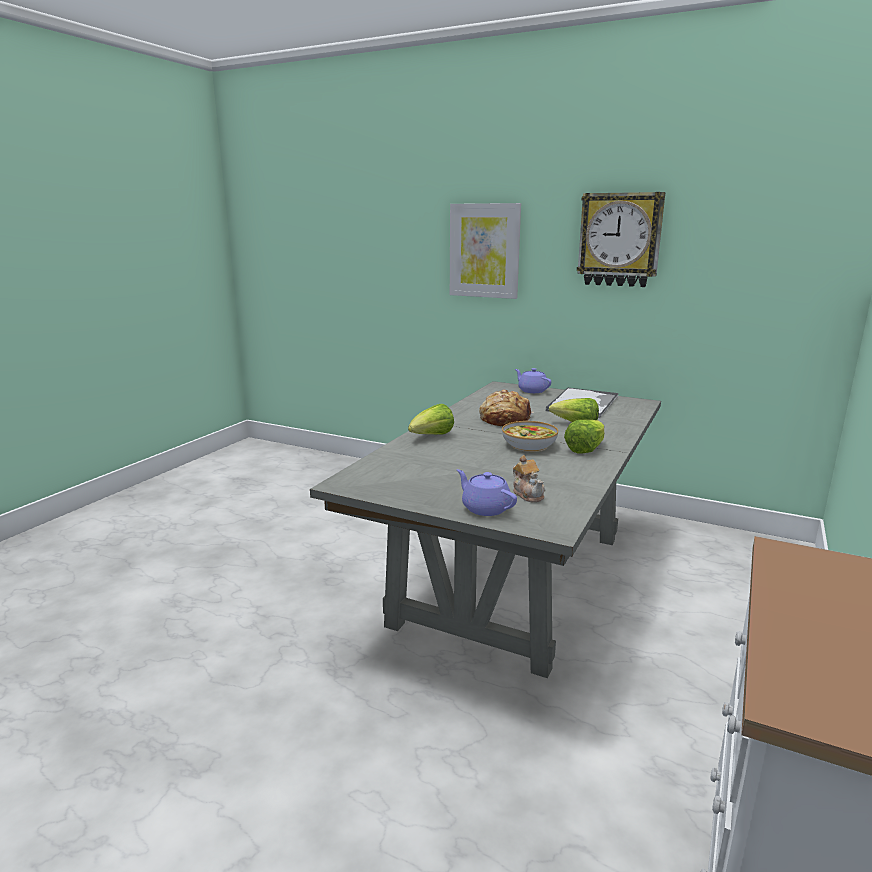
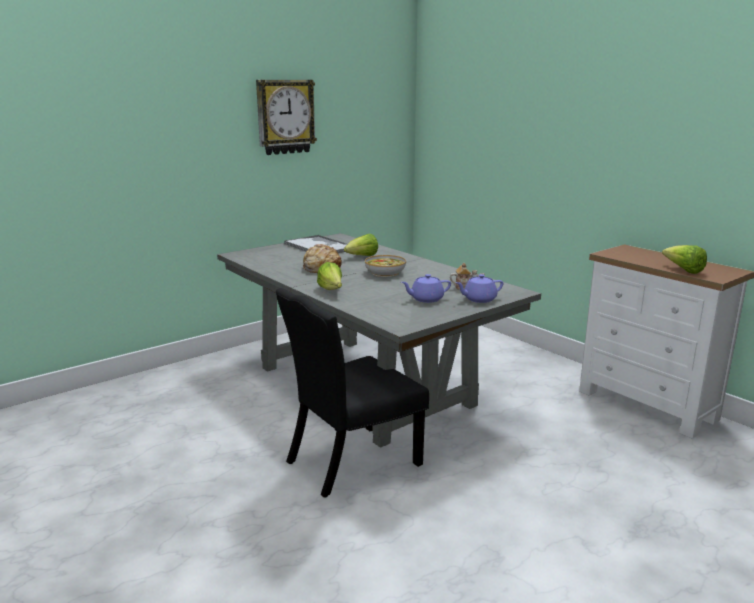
camera: 65 degrees left, 0 degrees up
(348, 617) = (354, 460): none -> black chair
(484, 251) = (174, 134): picture -> none
(532, 390) = (265, 250): purple teapot -> purple teapot (426, 299)
(585, 449) = (408, 264): lettuce -> lettuce (683, 270)

